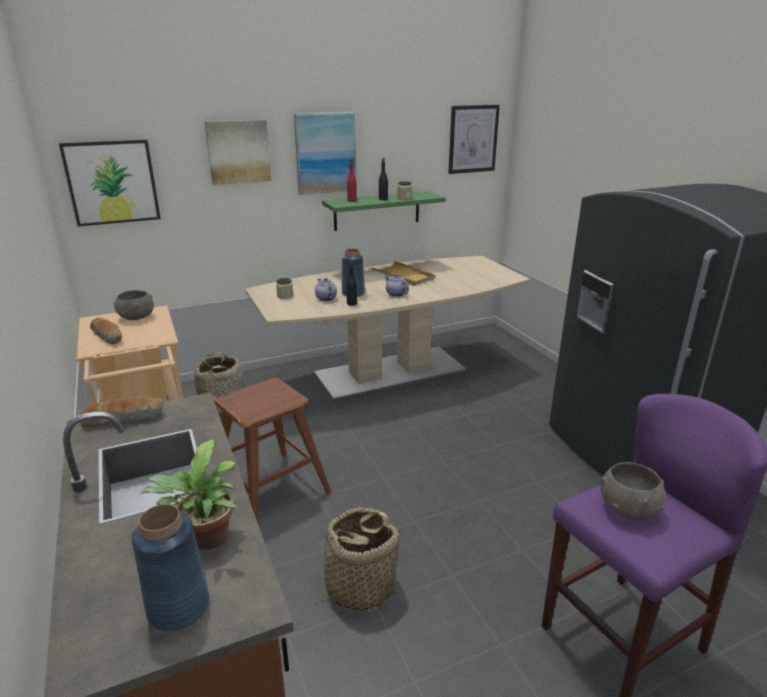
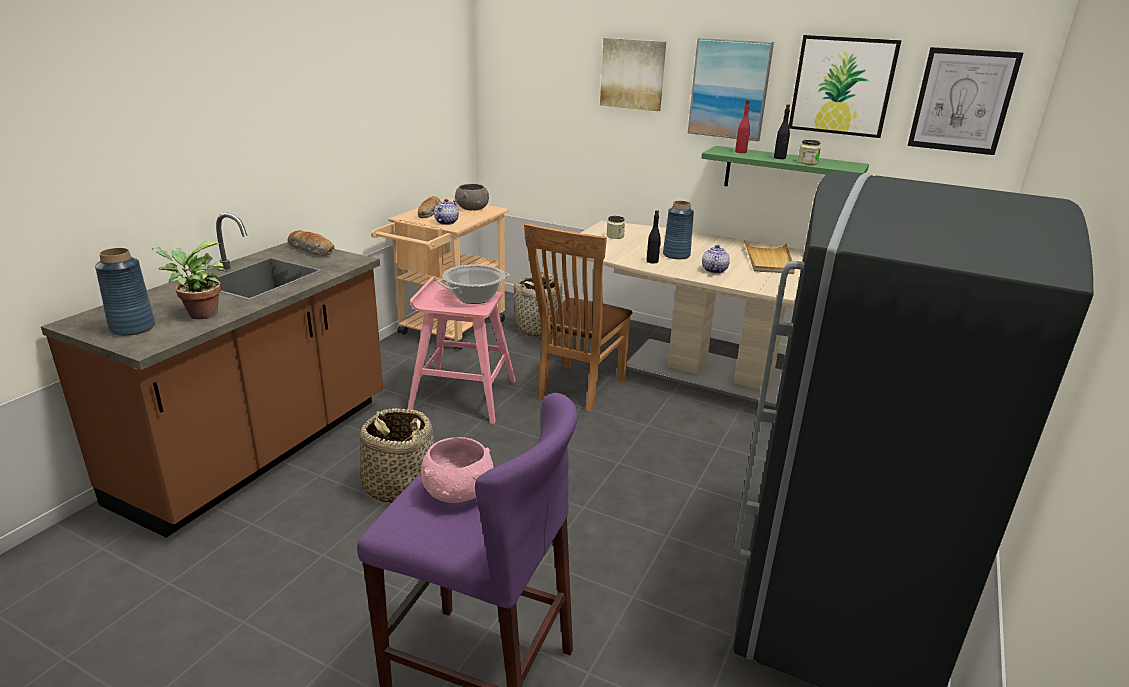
camera: 50 degrees right, 0 degrees up
(112, 182) = (519, 87): picture -> picture (842, 86)
(267, 392) = (474, 297): none -> cooking pot
(269, 490) = (462, 395): brown stool -> pink stool
(325, 298) = (641, 250): teapot -> teapot (446, 222)
(334, 432) = (577, 389): none -> brown chair
(628, 508) = (459, 492): grey bowl -> pink bowl

